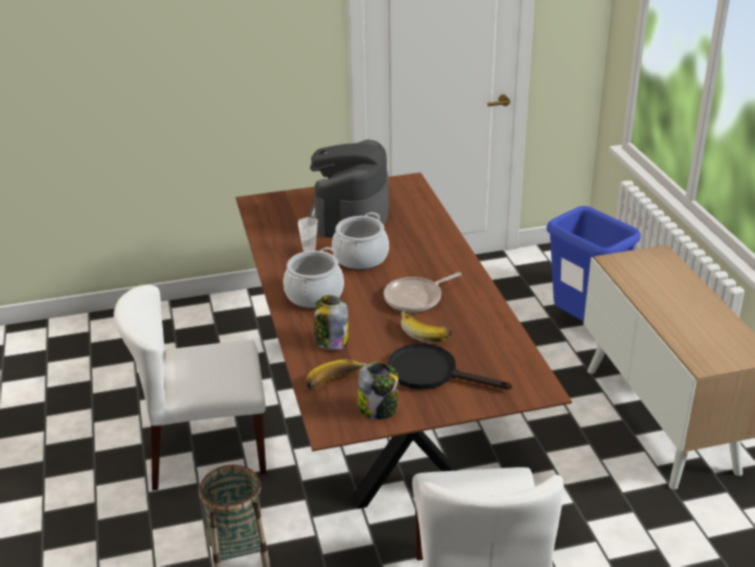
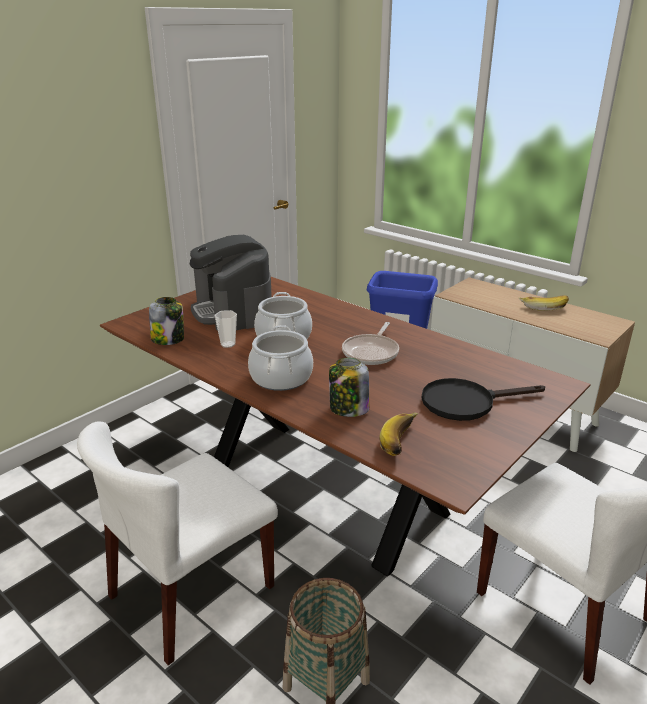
camera: 35 degrees left, 5 degrees down
(378, 408) = (468, 448): jar -> jar (168, 339)
(426, 333) = (417, 374): banana -> banana (543, 307)

